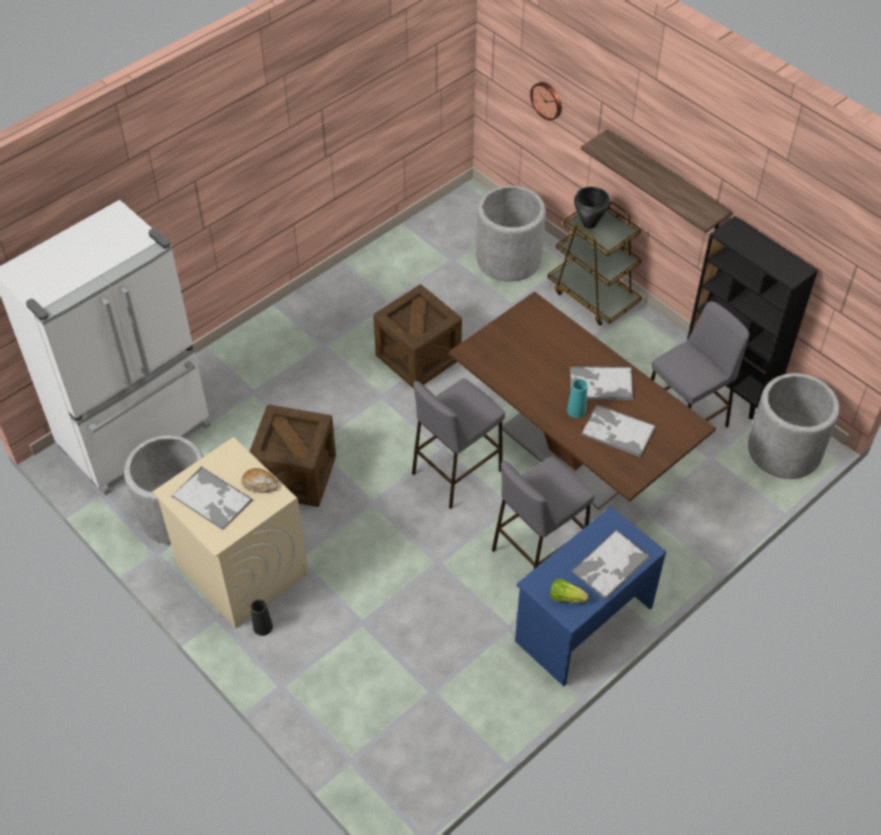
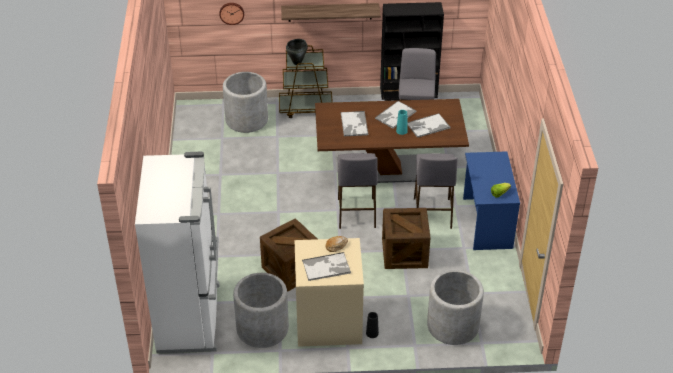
camera: 50 degrees left, 10 degrees down
(418, 357) = (269, 185): crate -> crate (404, 253)
(610, 565) = (496, 171): tray -> tray (354, 124)
(784, 450) = (463, 108): grey planter -> grey planter (453, 325)

